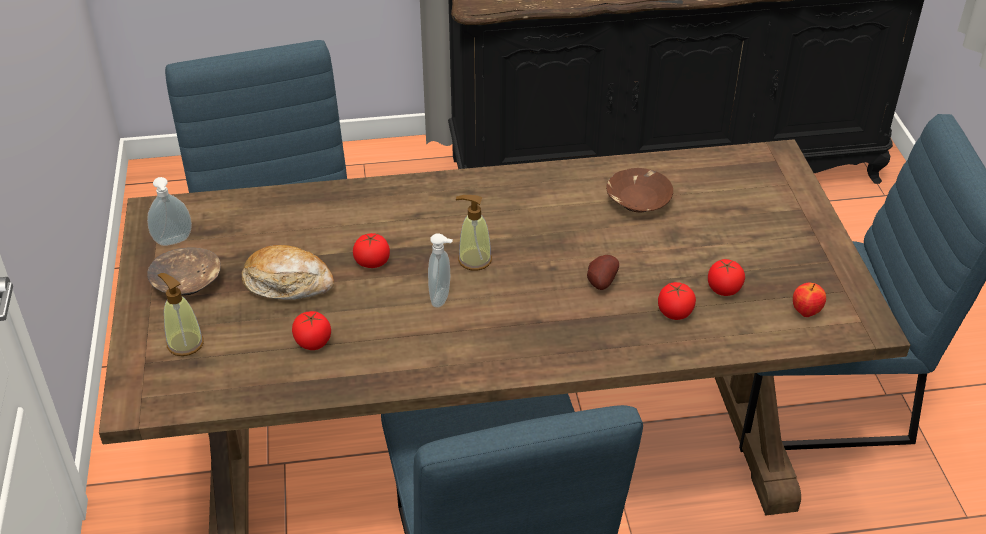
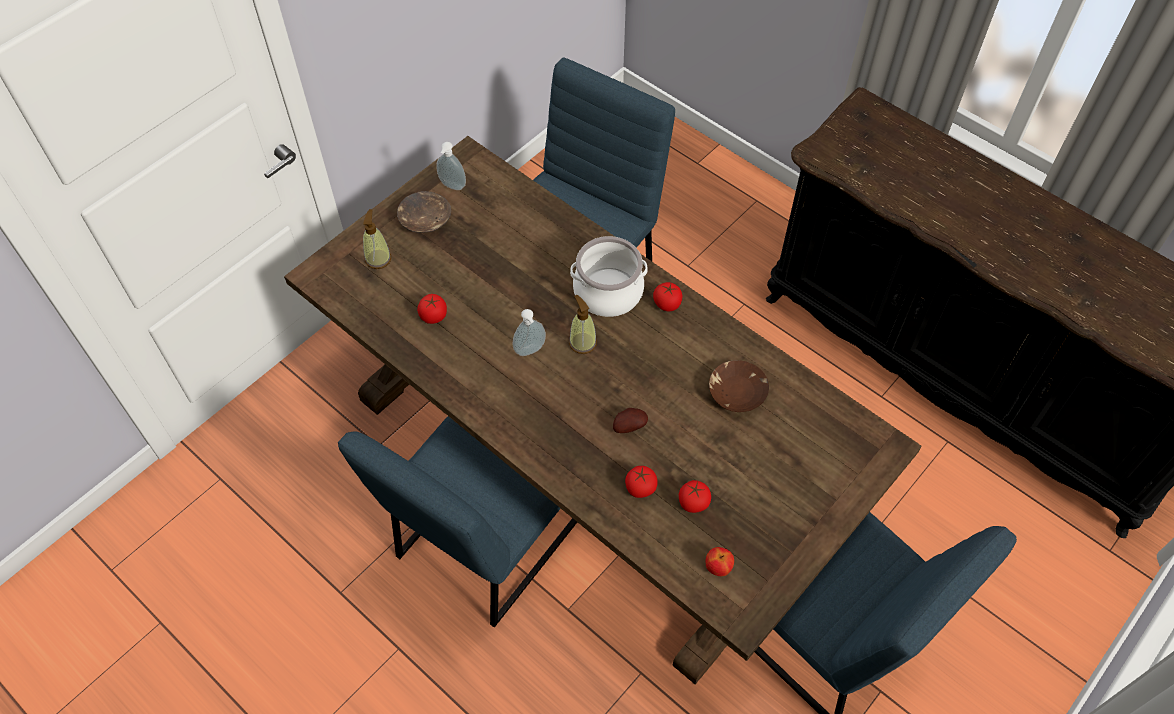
camera: 50 degrees right, 15 degrees up
(288, 283) = (470, 266): bread -> none
(372, 262) = (528, 292): tomato -> tomato (667, 304)
(440, 214) = (608, 293): none -> cooking pot

